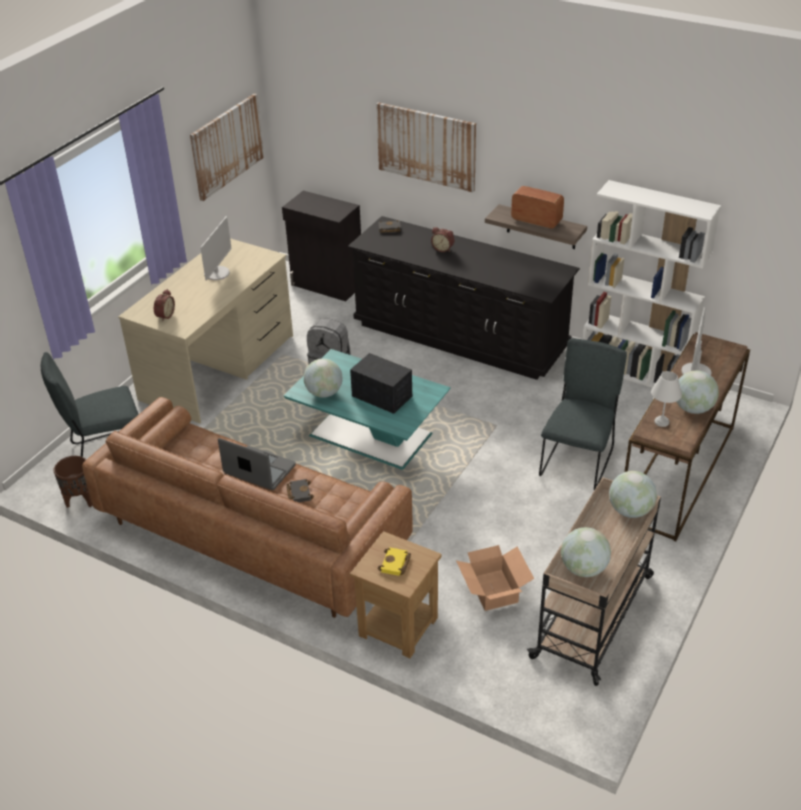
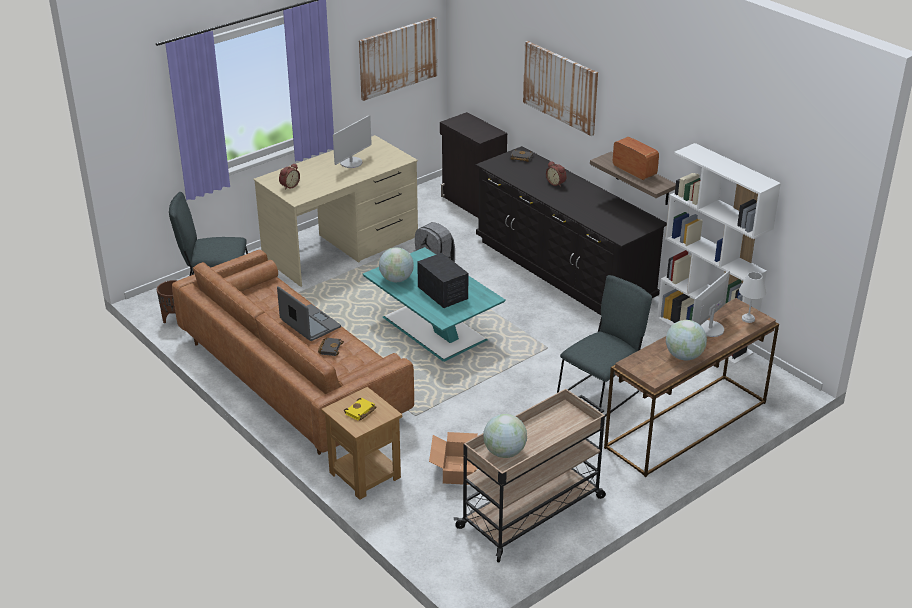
camera: 20 degrees right, 5 degrees down
(630, 511) = (576, 421): globe -> none
(661, 422) = (646, 359): white table lamp -> white table lamp (747, 319)

